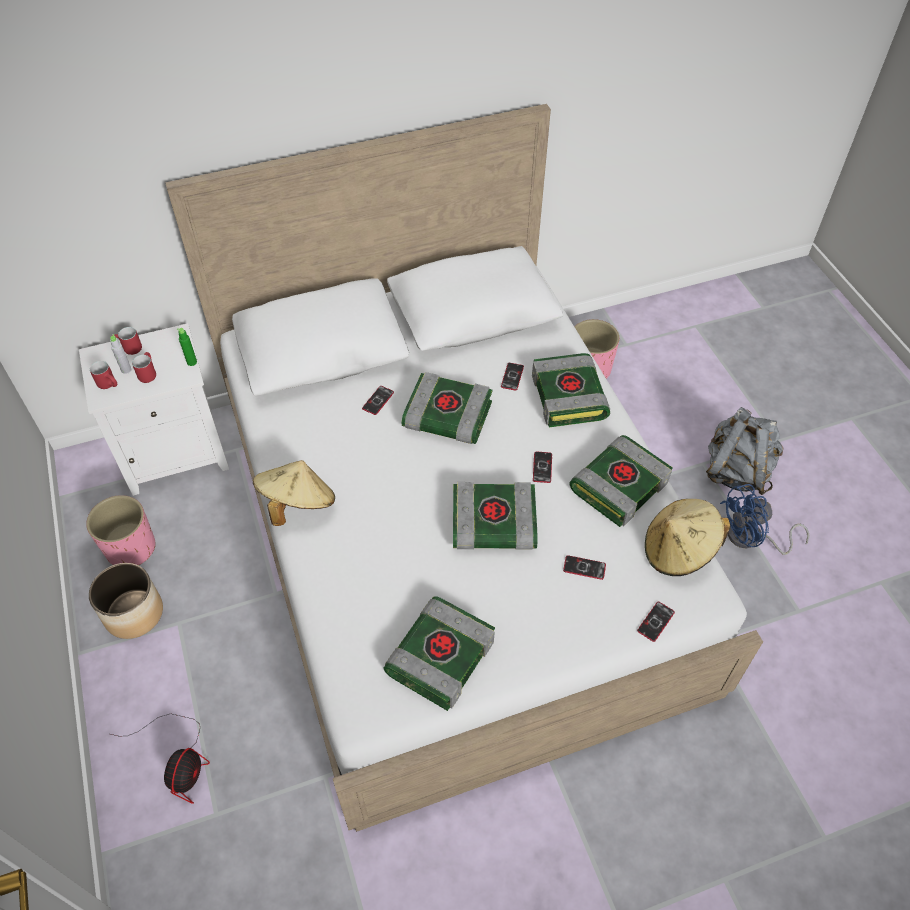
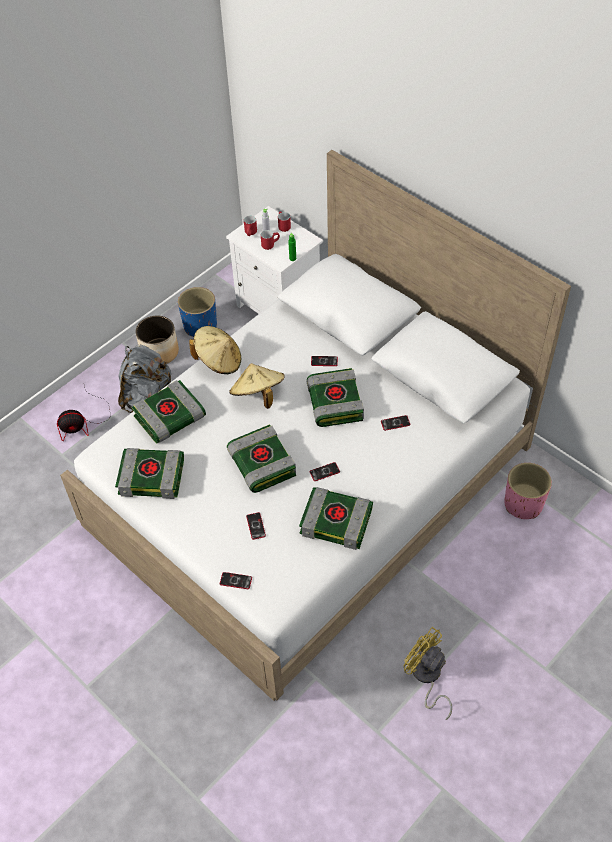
camera: 65 degrees right, 0 degrees up
(131, 548) = (200, 326): pink planter -> blue planter
(570, 397) = (399, 464): book -> book (169, 418)
(678, 551) = (301, 576): beige hat -> beige hat (258, 396)
(736, 471) = (488, 645): grey backpack -> grey backpack (146, 396)
(751, 538) = (426, 677): blue fan -> yellow fan

